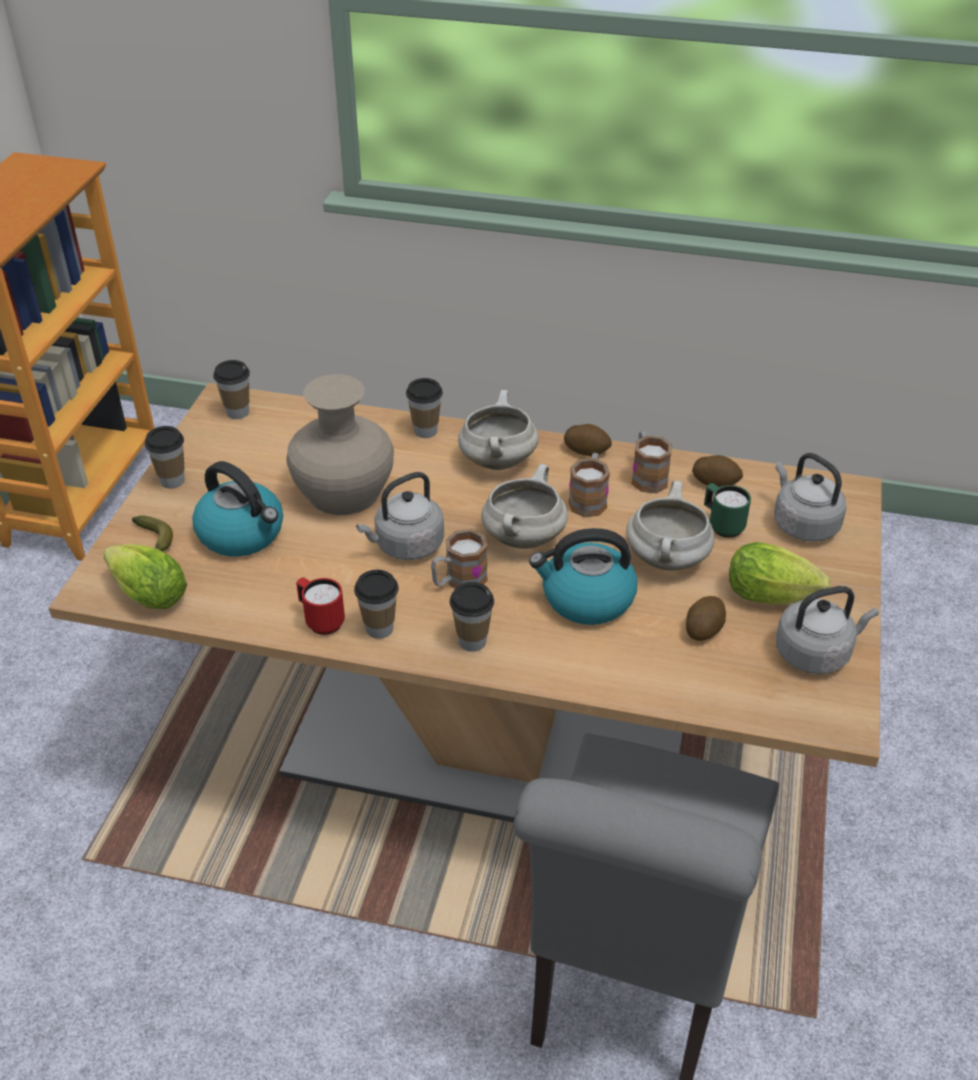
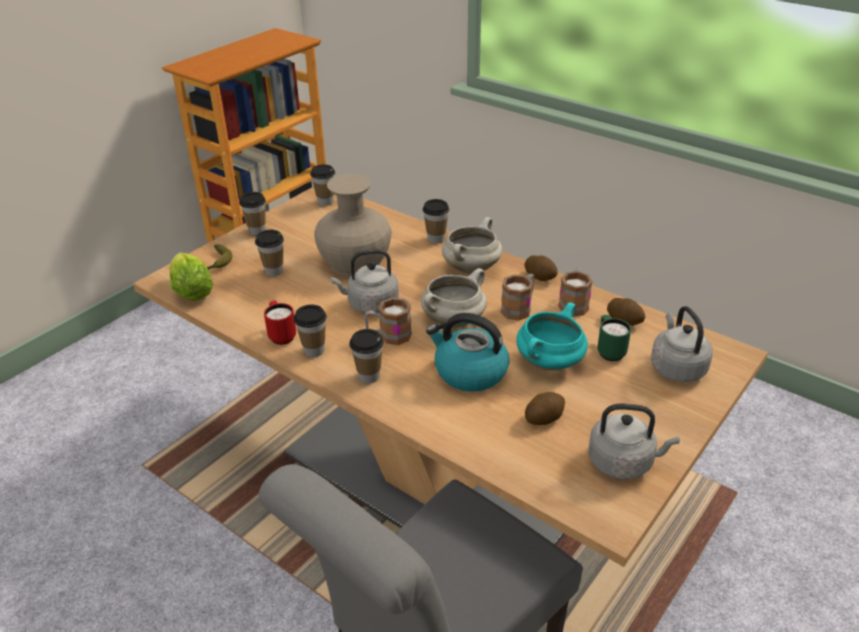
camera: 25 degrees right, 5 degrees down
(242, 534) = (274, 271): kettle -> cup
(668, 560) = (549, 363): white cooking pot -> turquoise cooking pot
(775, 597) = (617, 412): lettuce -> none

